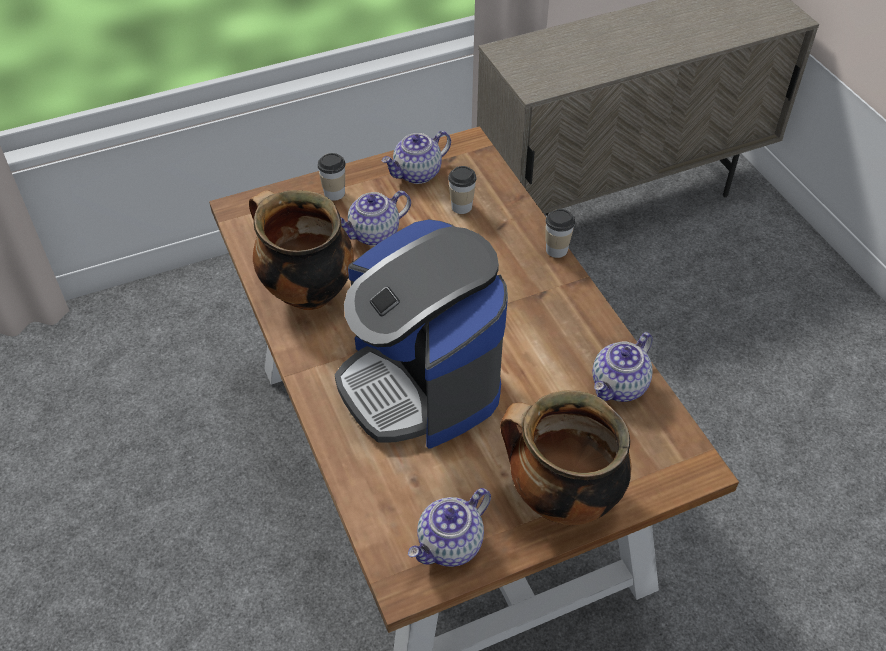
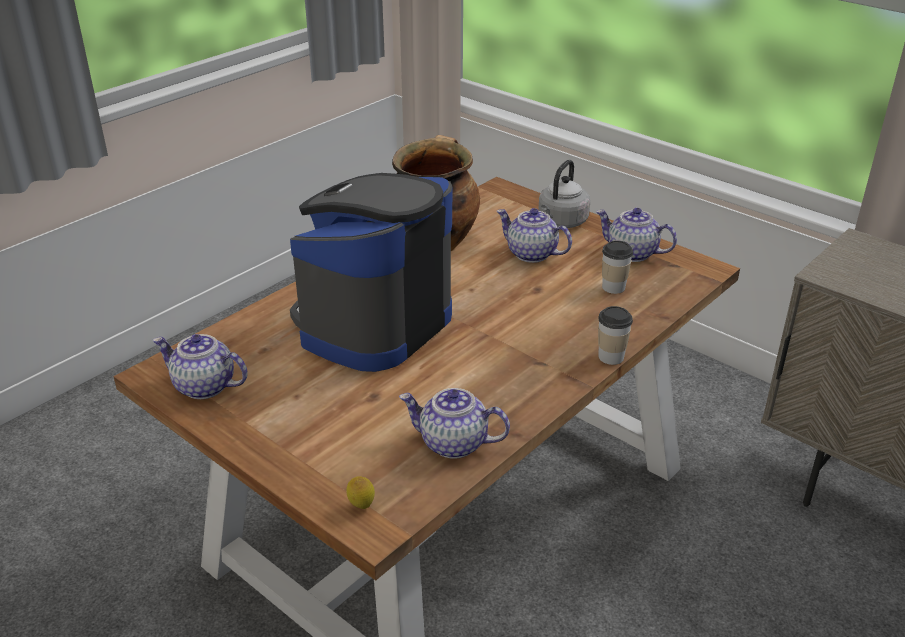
camera: 65 degrees right, 15 degrees down
(334, 193) = (561, 222): cup -> grey kettle
(560, 499) = (284, 437): cooking pot -> none
(671, 469) = (361, 506): none -> lemon

